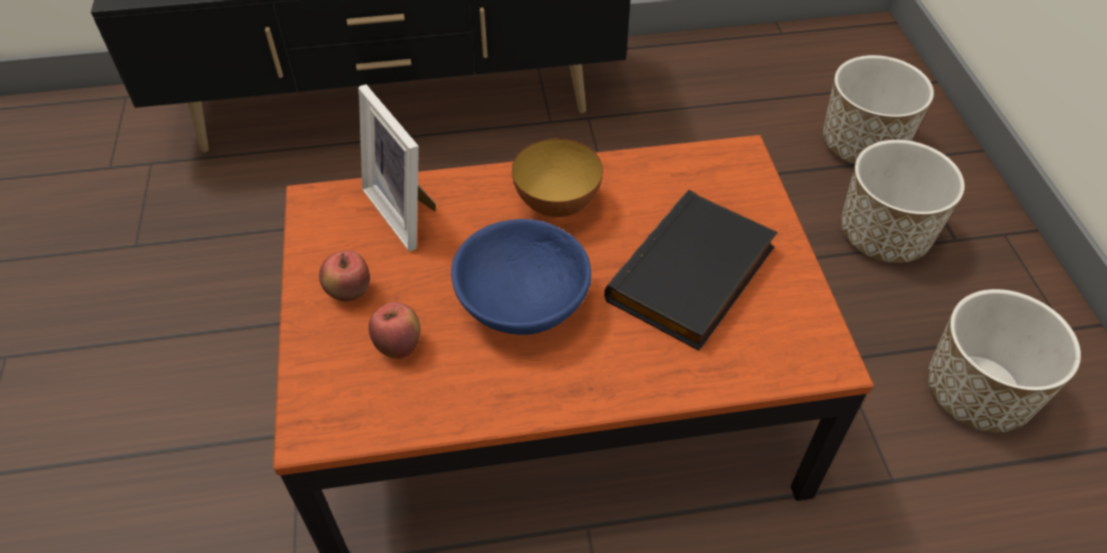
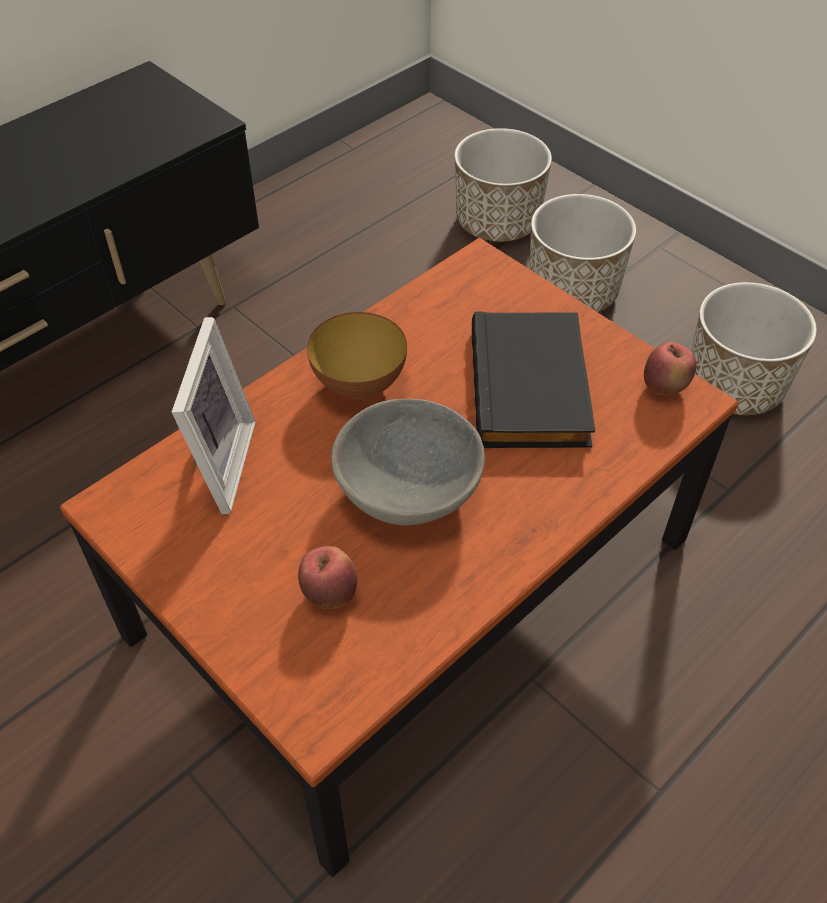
camera: 35 degrees left, 0 degrees up
(349, 293) = (232, 573): apple -> apple (664, 387)
(406, 211) = (216, 464): picture frame -> picture frame turned 105 degrees counterclockwise
(524, 302) = (410, 488): blue bowl -> grey bowl

